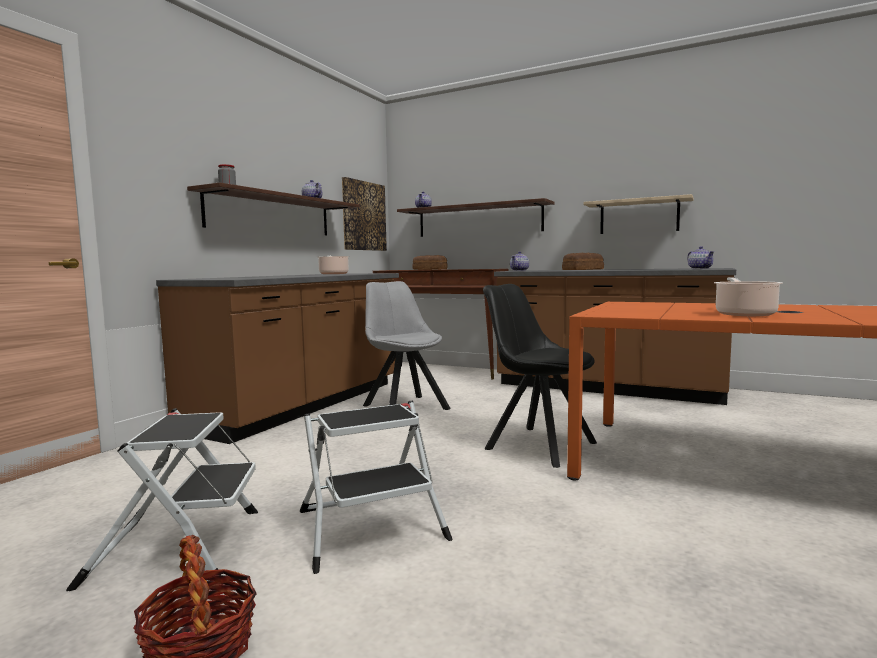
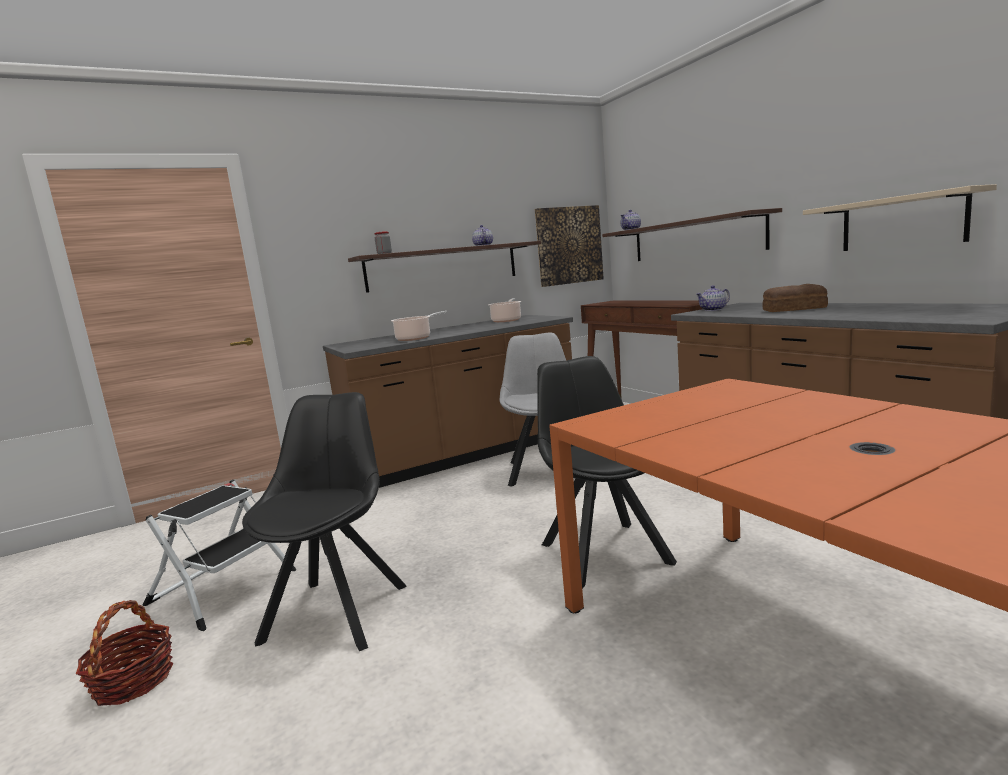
camera: 35 degrees right, 5 degrees up
(368, 527) = (337, 610): step ladder -> black chair
(429, 269) = (639, 302): bread -> none
(700, 268) = (955, 315): teapot -> none
(744, 314) = (767, 448): cooking pot -> cooking pot (415, 338)

